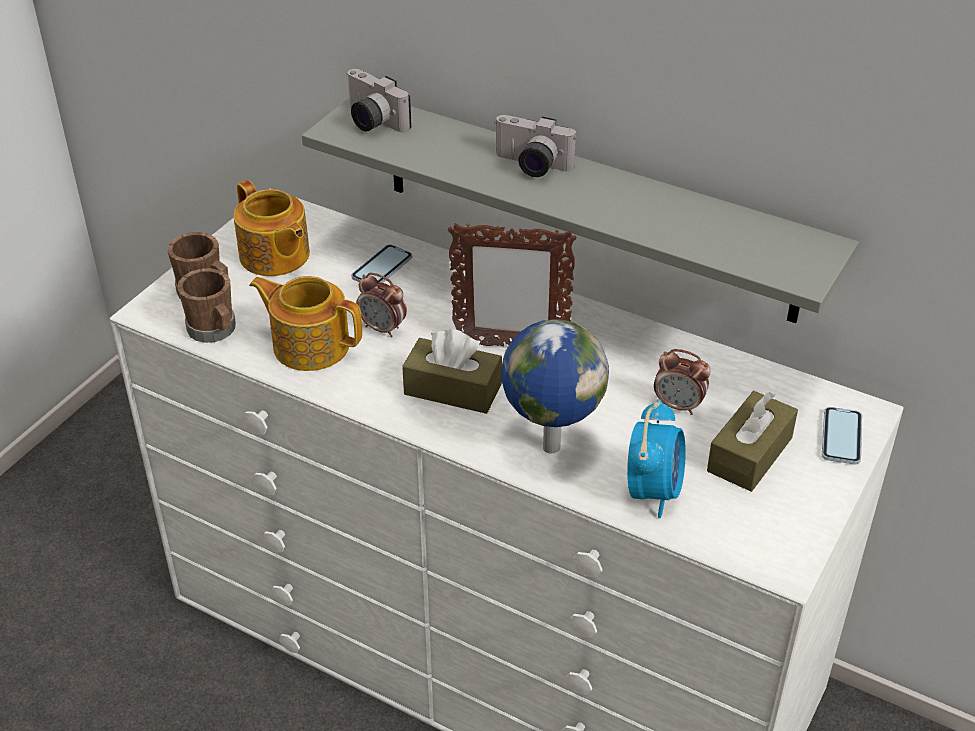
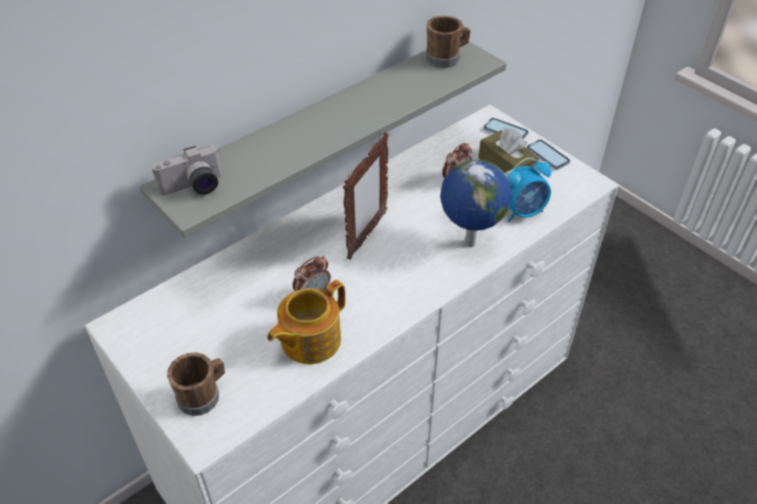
camera: 70 degrees left, 5 degrees up
(214, 331) = (259, 398): brown mug -> brown mug (446, 58)
(274, 256) = (185, 340): teapot -> none
(382, 268) = (242, 279): phone -> phone (547, 156)
(453, 389) = (396, 274): brown tissue box -> none
(530, 166) = (309, 127): camera -> none
(653, 491) = (522, 212): alarm clock -> alarm clock turned 120 degrees clockwise

